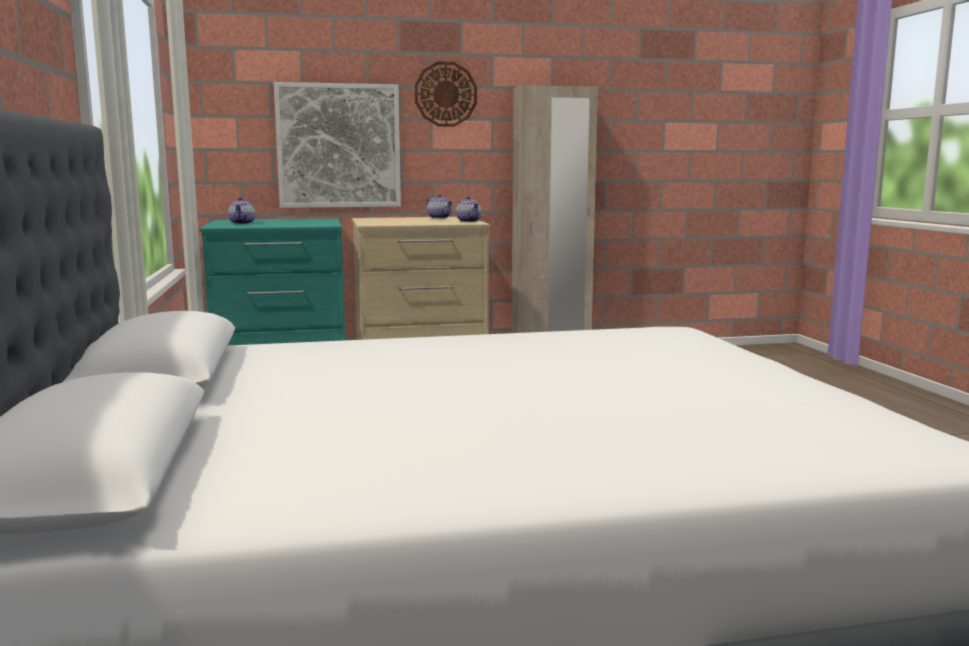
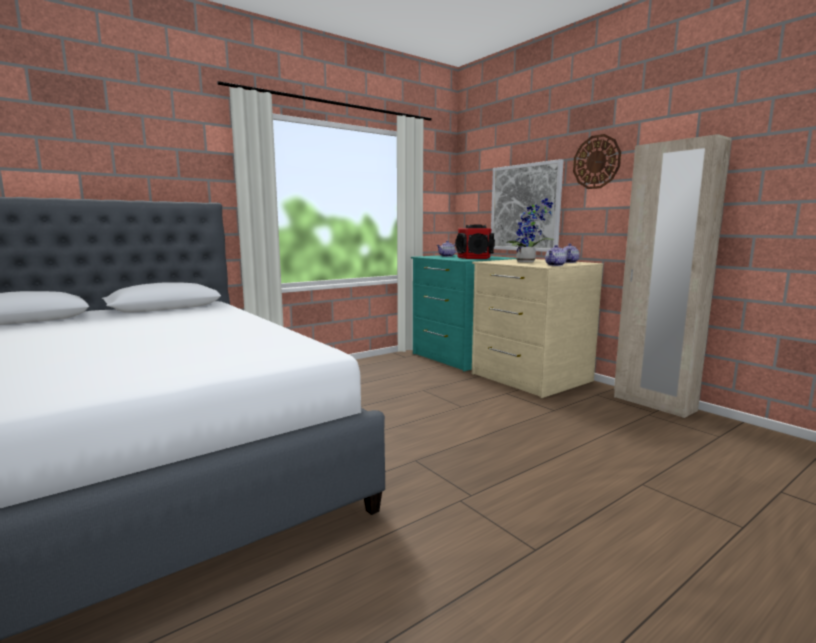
camera: 65 degrees right, 0 degrees up
(302, 222) = (475, 258): none -> speaker
(412, 221) = (528, 262): none -> potted plant

